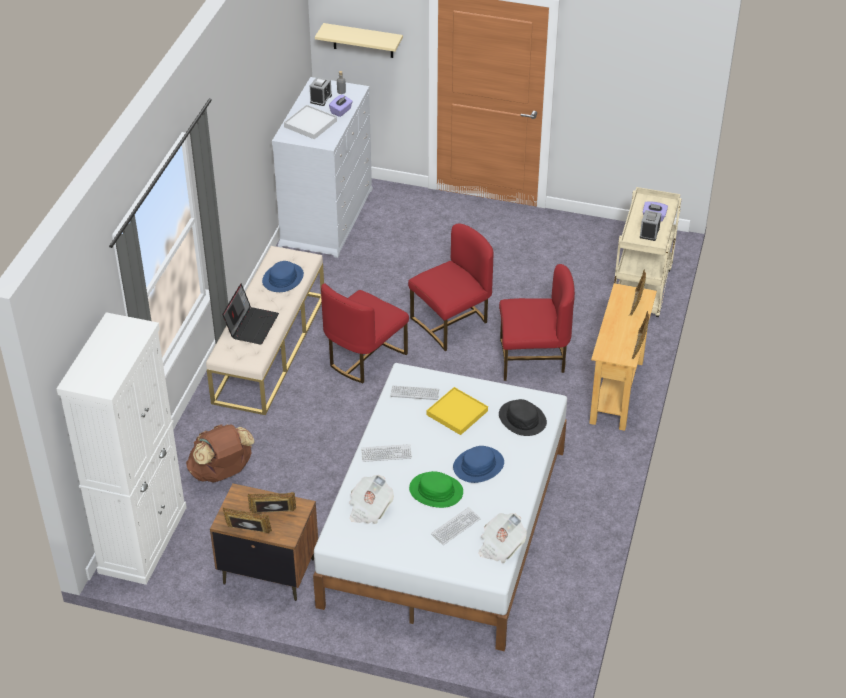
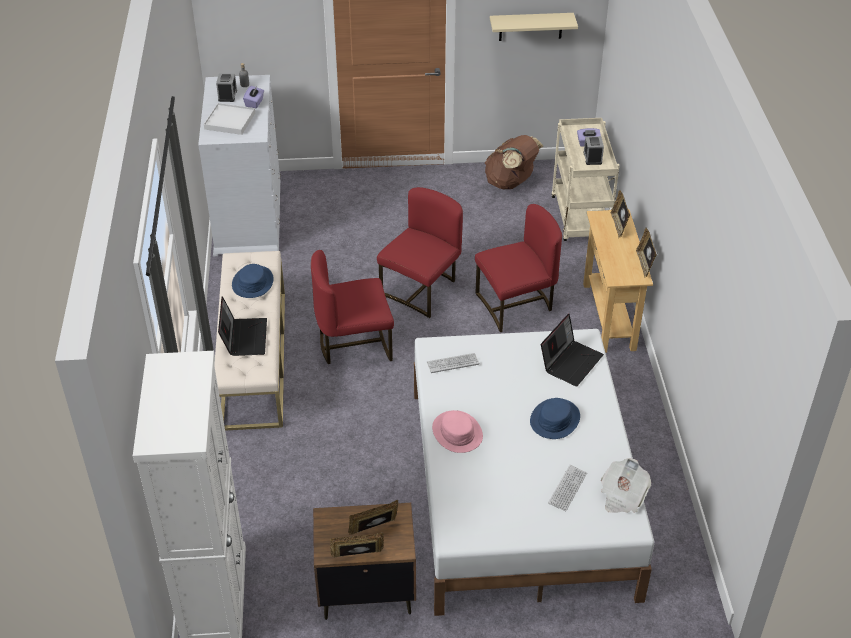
camera: 20 degrees left, 0 degrees up
(222, 473) = (266, 500): brown backpack -> brown backpack (511, 183)
(363, 40) = (254, 29): beige shelf -> beige shelf (530, 26)
(364, 358) = (354, 344): red chair -> red chair turned 60 degrees clockwise
(369, 509) = (471, 495): newspaper -> none
(386, 454) = (457, 432): keyboard -> pink hat
(436, 491) = (528, 457): green hat -> none
(457, 413) = (505, 372): yellow tray -> none
(522, 419) = (571, 361): black hat -> laptop

